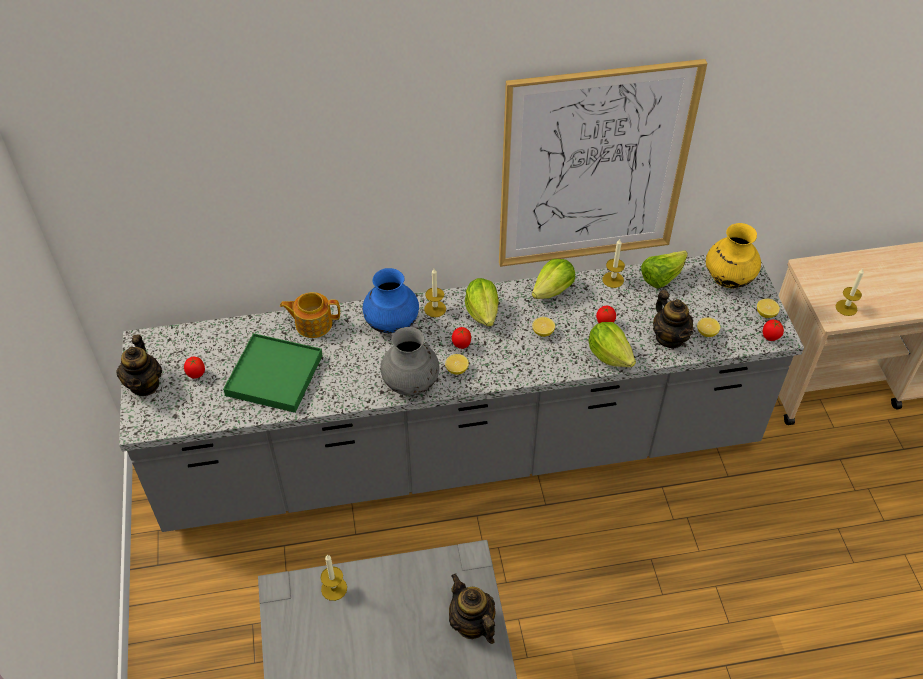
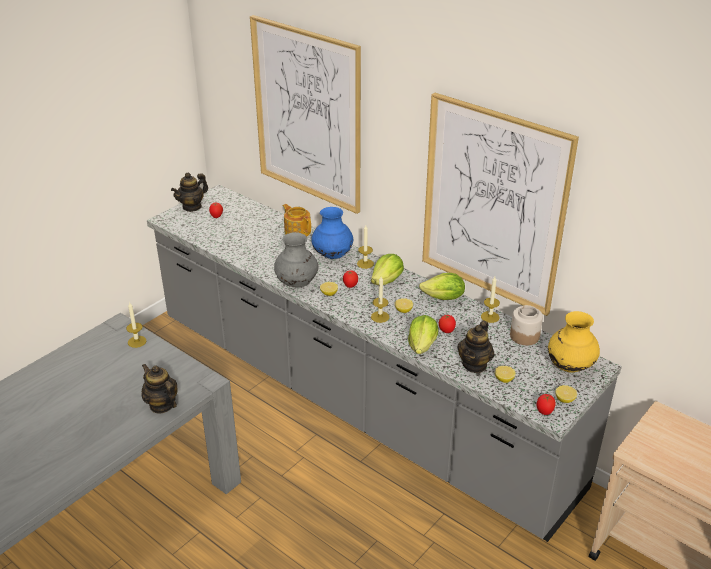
camera: 50 degrees right, 15 degrees down
(274, 375) = (245, 238): green tray -> none
(287, 180) = (307, 115): none -> picture
(471, 624) = (162, 405): teapot -> teapot turned 60 degrees counterclockwise
(661, 277) = (524, 336): lettuce -> jar
(846, 307) = (655, 454): candle -> candle (380, 317)

